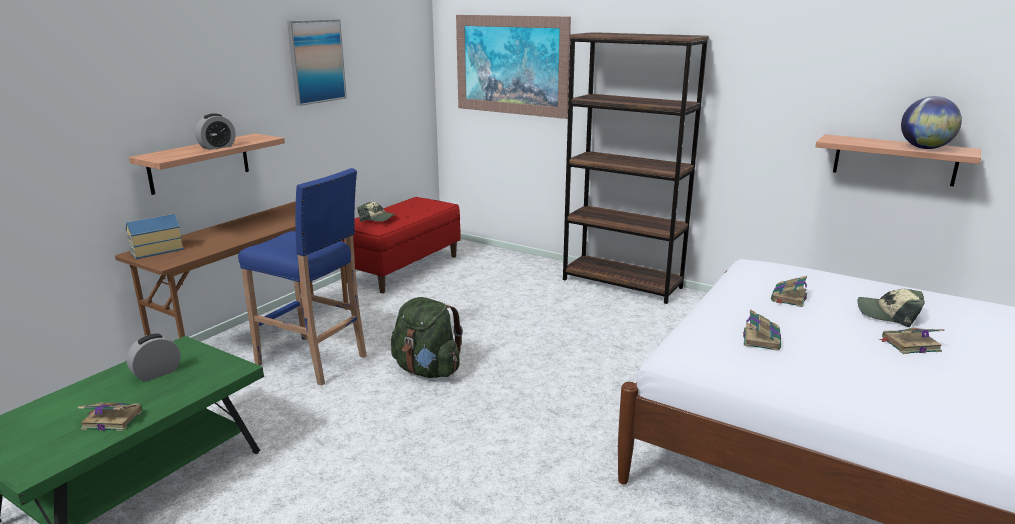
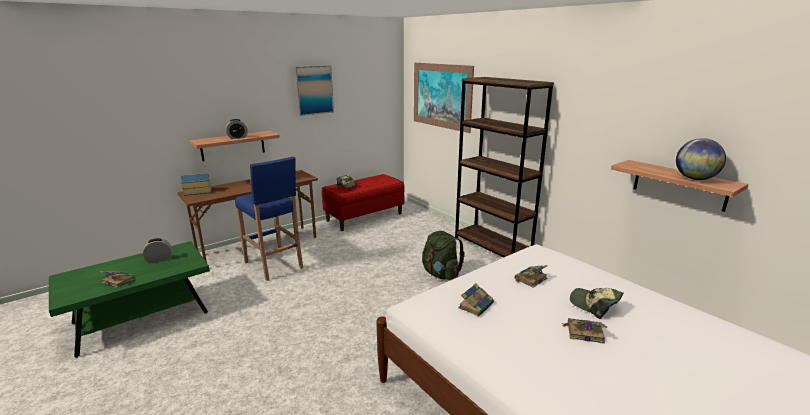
camera: 20 degrees right, 0 degrees up
(427, 370) = (328, 283): green backpack -> green backpack (441, 274)

